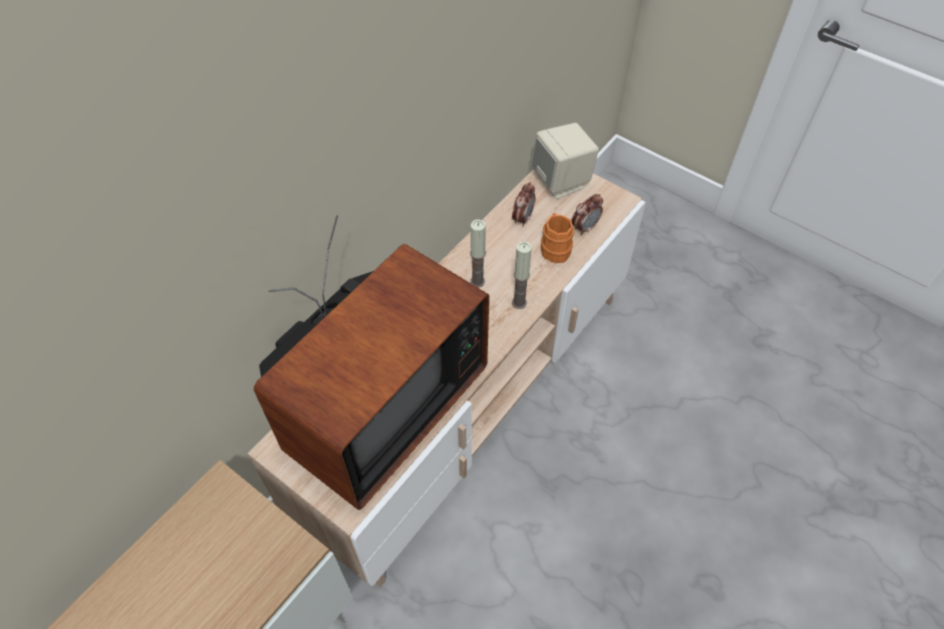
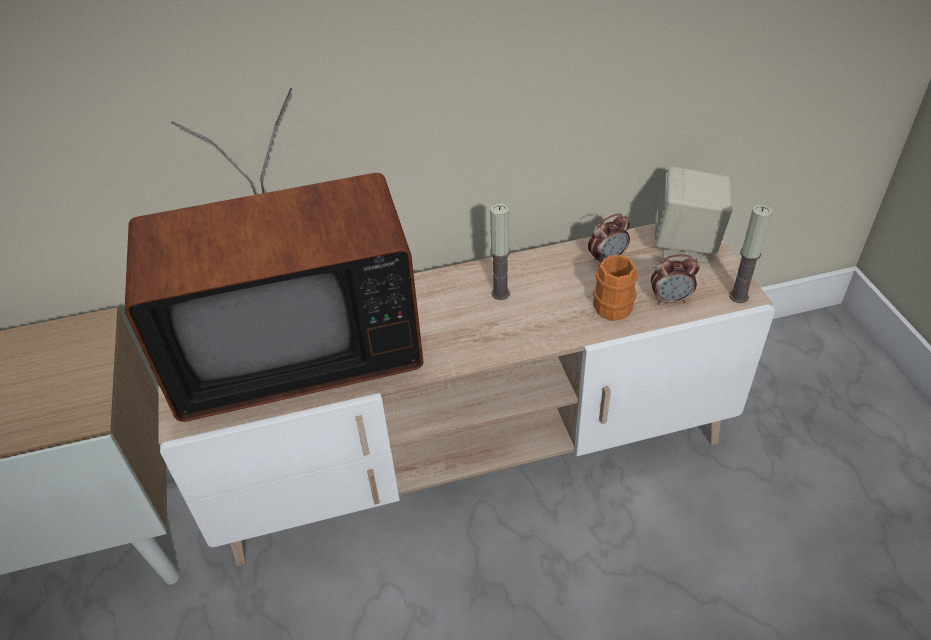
camera: 40 degrees right, 10 degrees down
(519, 302) = (523, 334): candle -> candle (738, 296)

